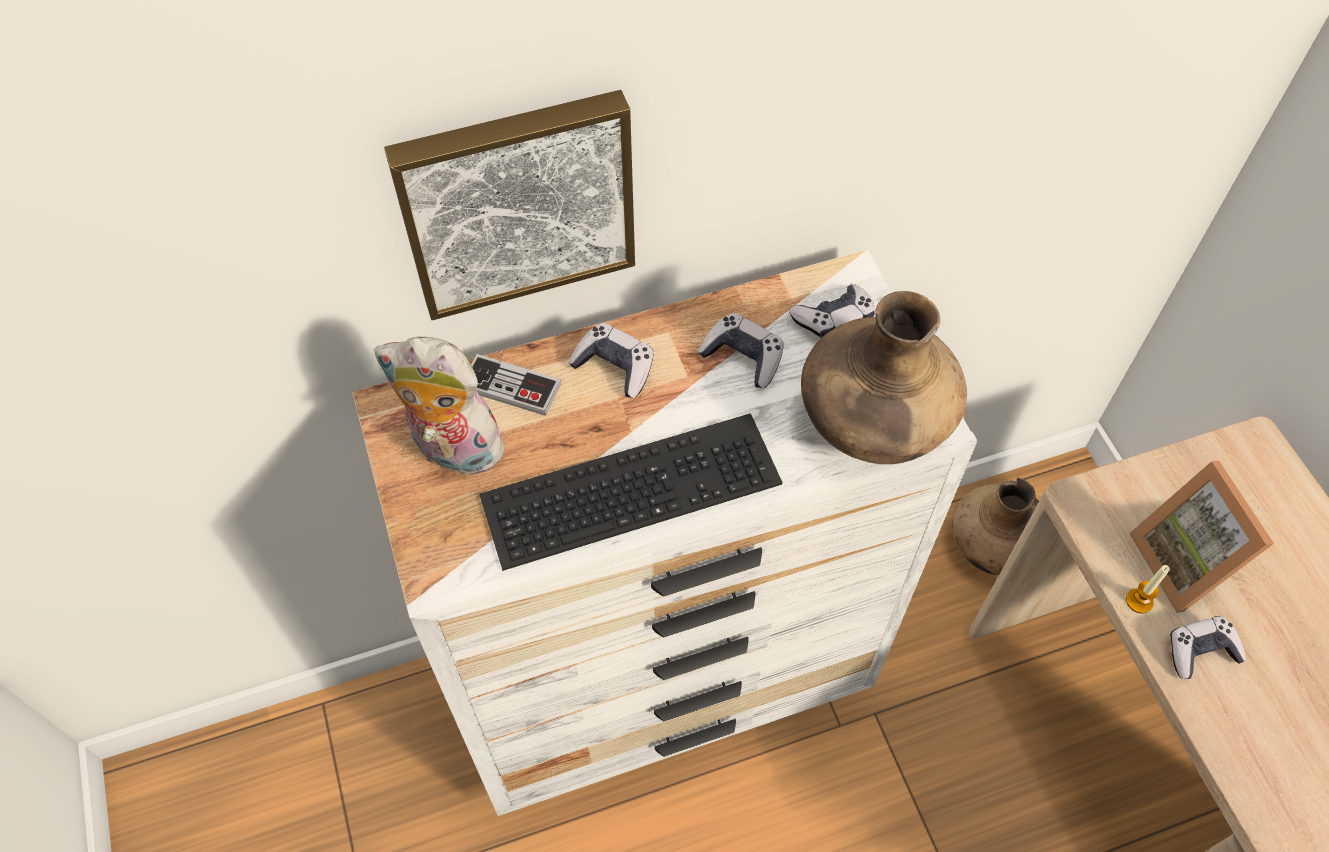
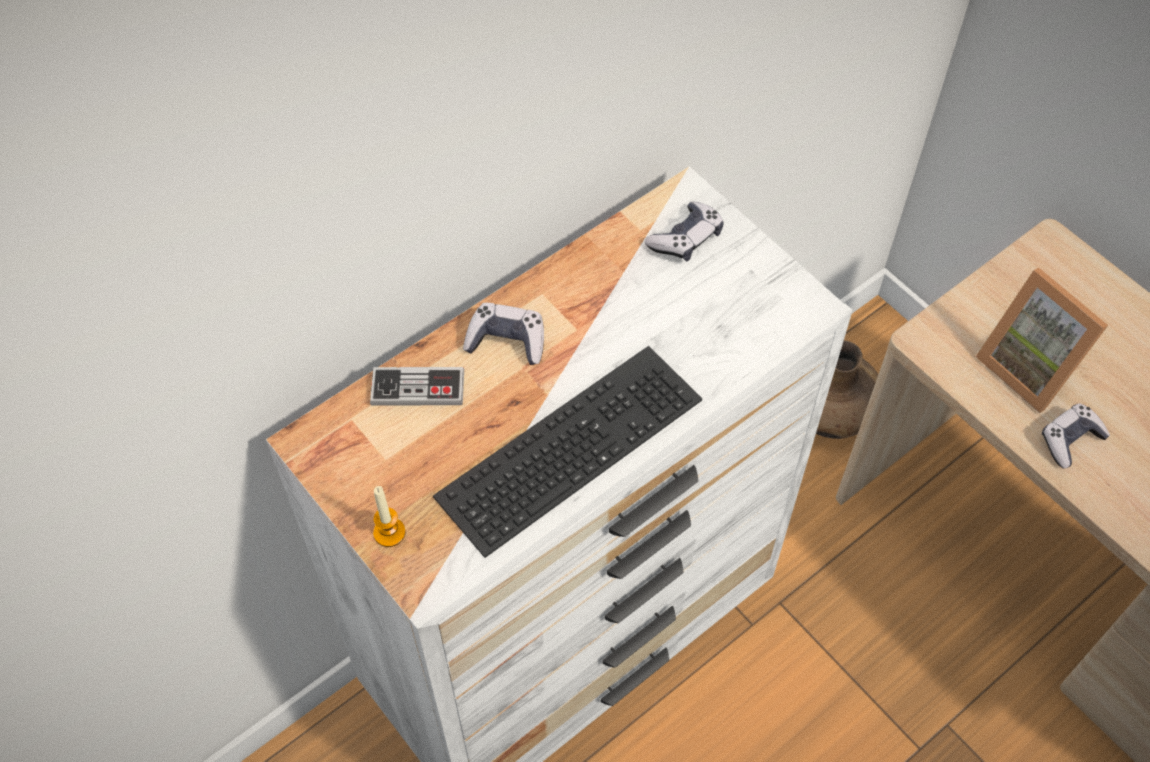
camera: 20 degrees left, 0 degrees up
(453, 450) = (389, 464): plush toy -> none
(517, 201) = (395, 211): picture -> none
(743, 357) = (620, 297): game controller -> none
(872, 425) = (758, 324): brown vase -> none
(1139, 601) = (1005, 413): candle -> candle (389, 532)

